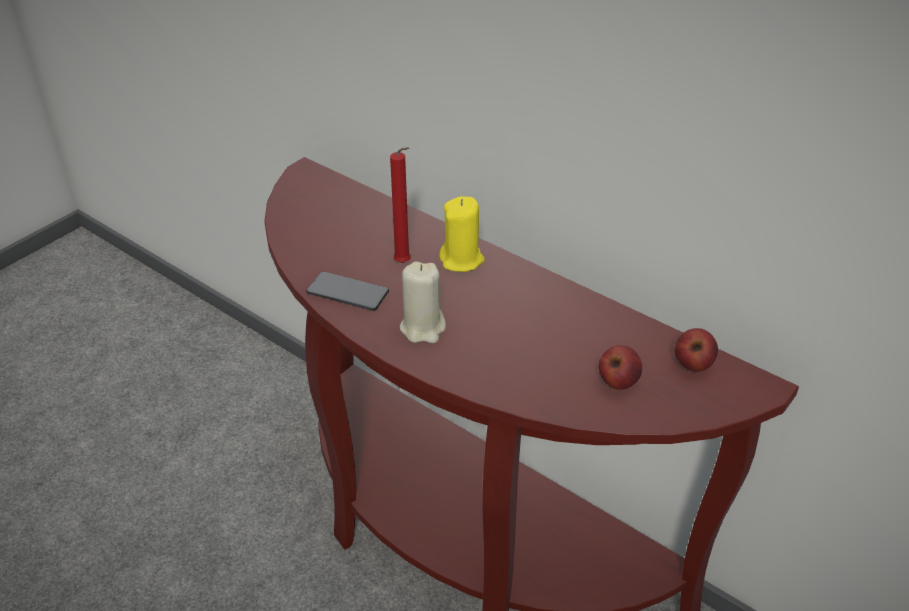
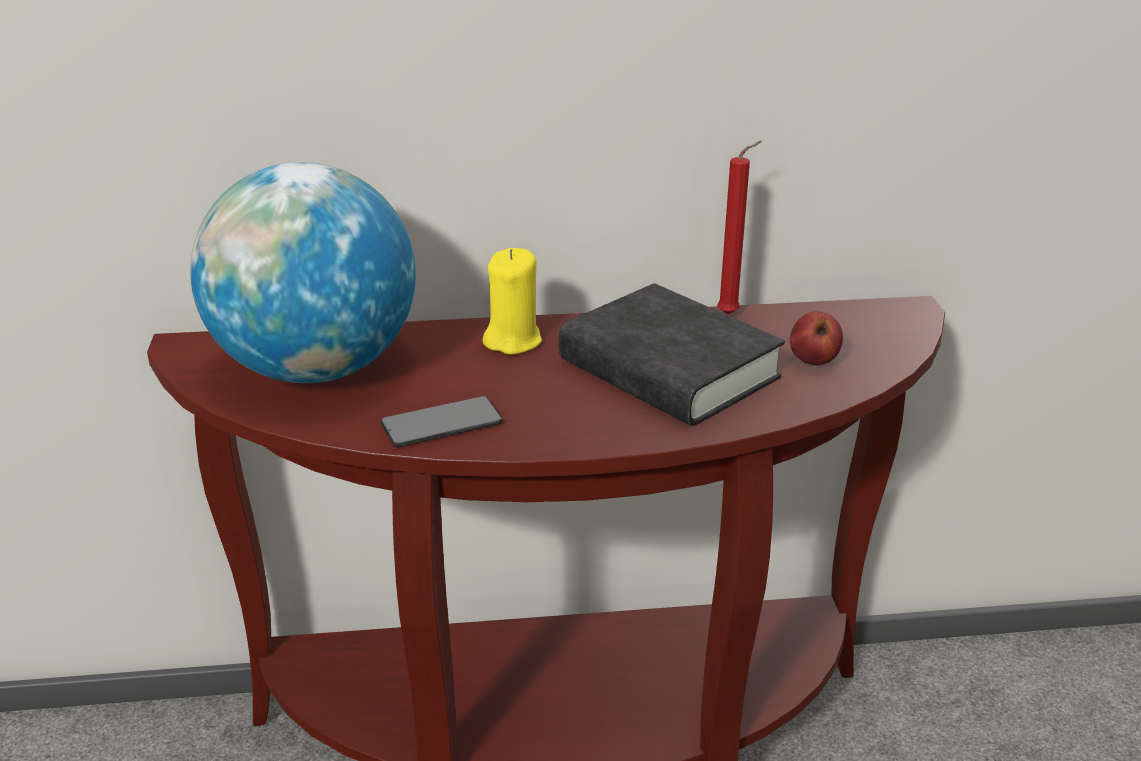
camera: 45 degrees left, 10 degrees down
(341, 221) = (316, 368): none -> globe
(404, 264) = (459, 371): red candle -> red candle (731, 314)
(423, 328) = (576, 412): beige candle -> none
(517, 332) = (668, 370): none -> black book
(692, 364) = (843, 319): apple -> none

